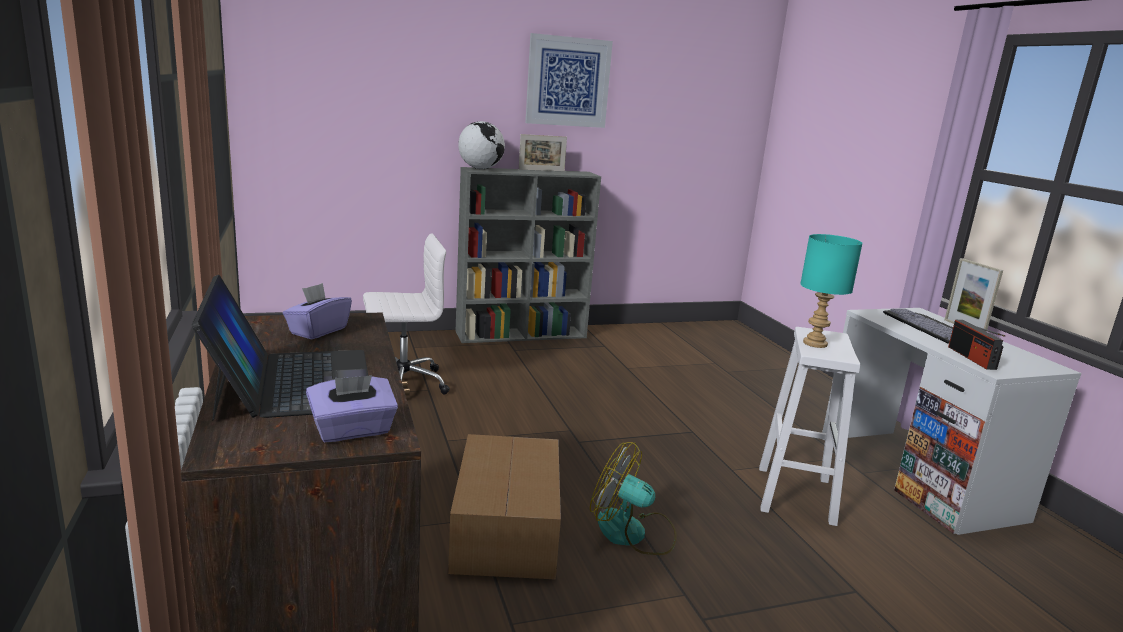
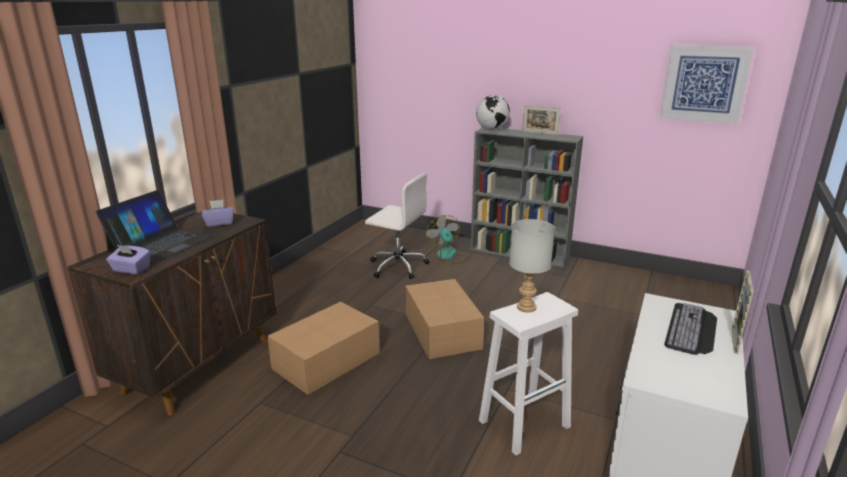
camera: 45 degrees right, 5 degrees up
(568, 82) = (568, 64): picture -> picture (704, 83)
(578, 438) = (442, 330): none -> cardboard box
(632, 533) = (381, 393): fan -> fan (449, 256)
(815, 343) = (527, 307): turquoise table lamp -> grey table lamp
(971, 358) = (651, 363): radio -> none

